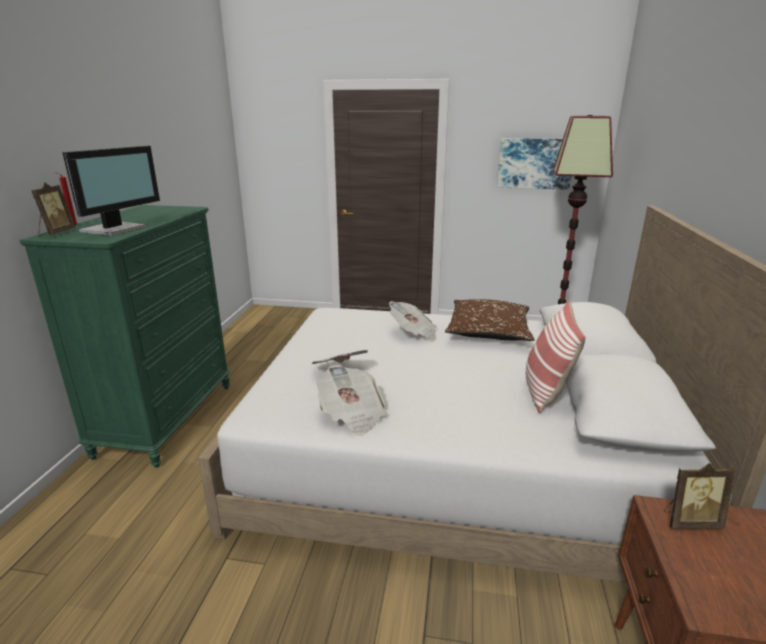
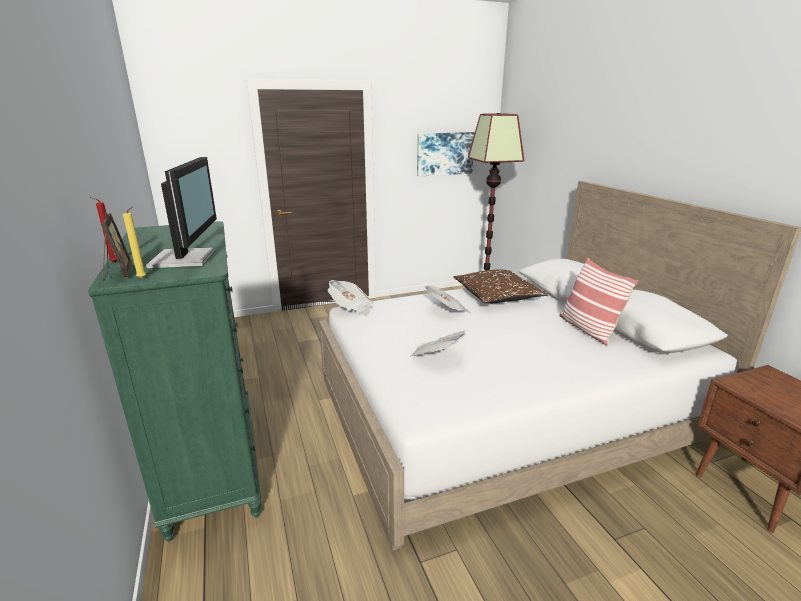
camera: 30 degrees left, 0 degrees up
(60, 238) = (143, 278): none -> yellow candle
(352, 415) = (496, 387): newspaper -> newspaper (351, 308)
(689, 521) = (751, 384): picture frame -> none

